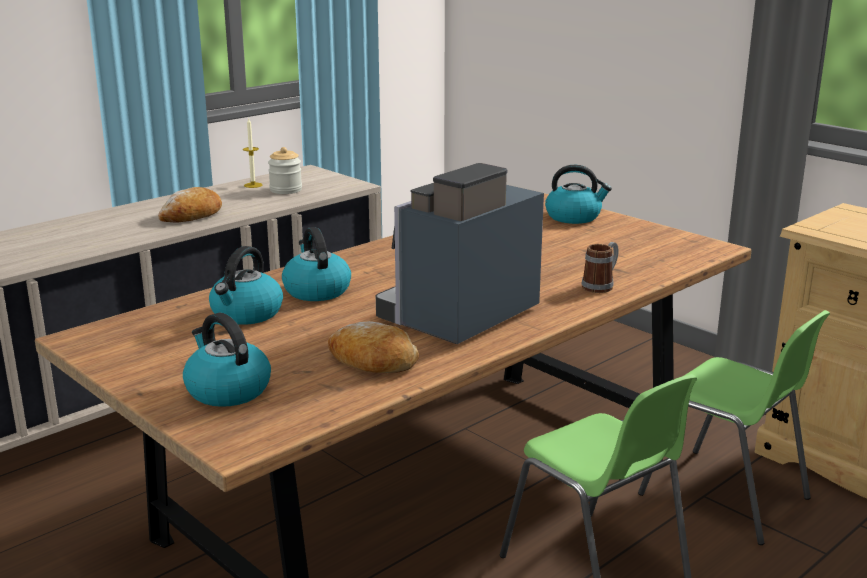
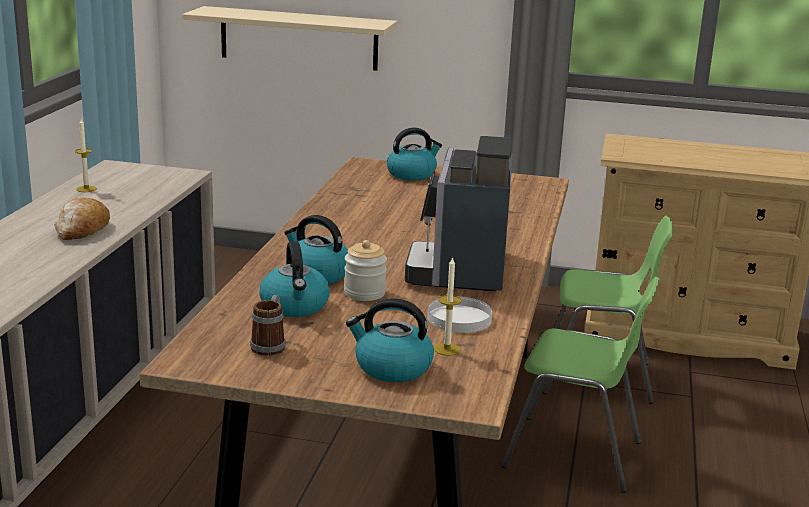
camera: 35 degrees left, 0 degrees up
(286, 190) = (129, 189): jar -> jar (364, 293)
(307, 387) = (447, 349): none -> candle
(372, 361) = (459, 318): bread -> white plate
(553, 67) = (298, 38): none -> beige shelf
(601, 286) = (518, 226): mug -> mug (270, 345)

